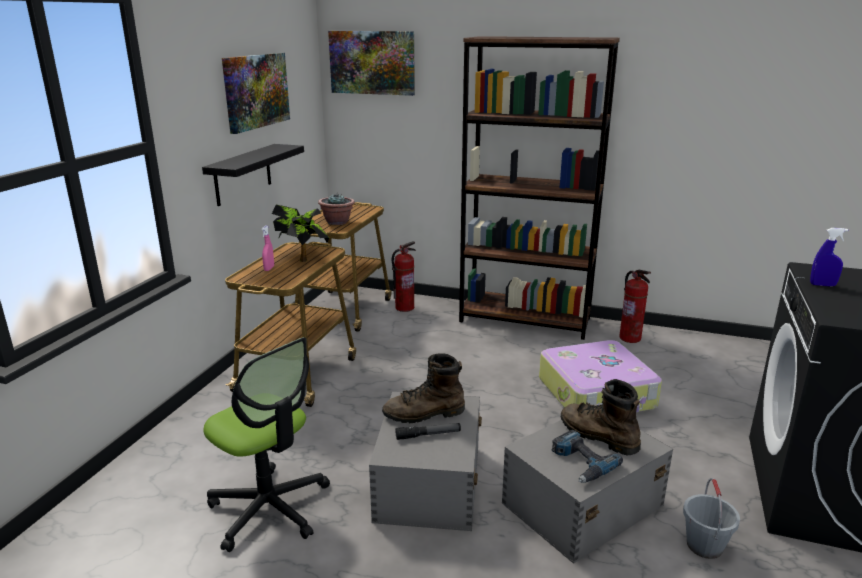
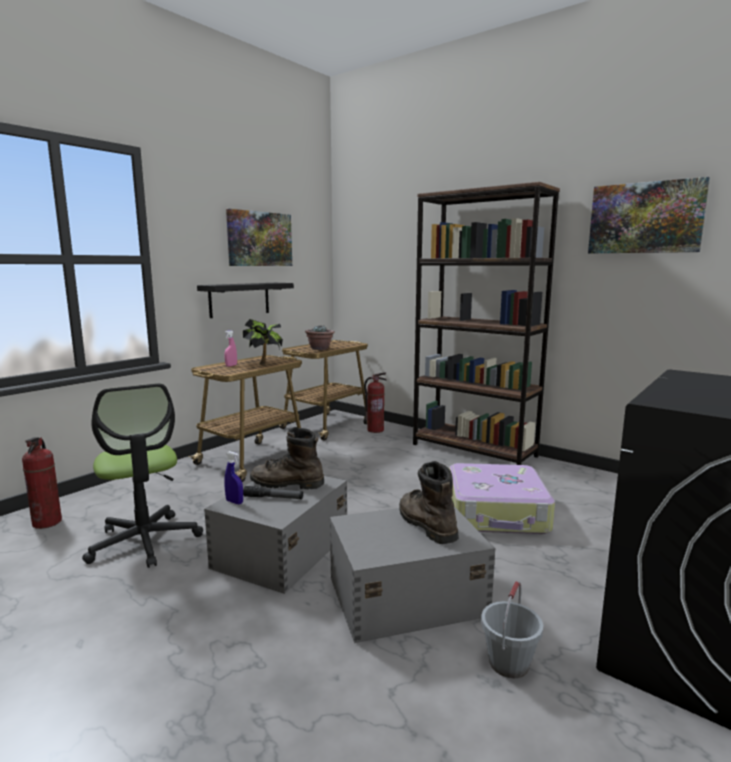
camera: 20 degrees right, 10 degrees down
(372, 62) = (366, 227): picture -> picture (645, 218)
(580, 463) = (386, 541): power drill -> none
(630, 338) = (568, 476): fire extinguisher -> fire extinguisher (47, 522)
(822, 285) = (680, 383): blue spray bottle -> blue spray bottle (234, 502)

